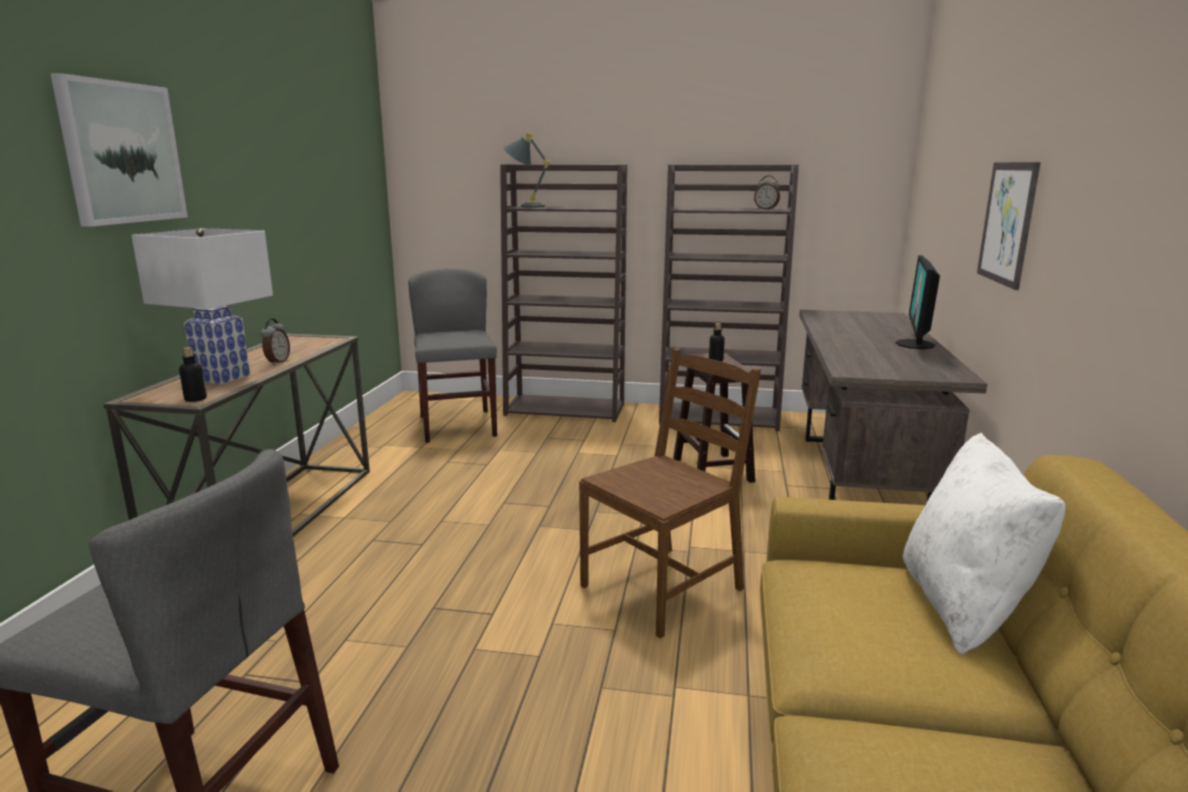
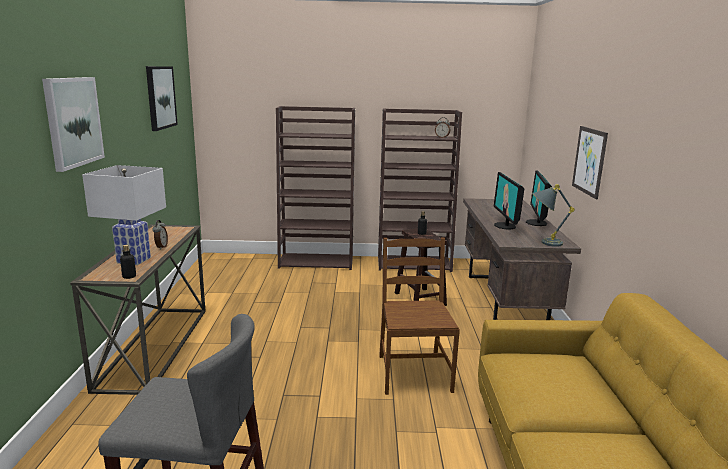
camera: 10 degrees left, 0 degrees up
(317, 144) = (160, 97): none -> picture
(457, 426) = (250, 277): grey chair -> none
(524, 207) = (290, 134): grey table lamp -> grey table lamp (543, 242)
(663, 587) = (413, 373): brown chair -> brown chair turned 45 degrees counterclockwise
(856, 347) = (505, 226): none -> monitor
(963, 606) = (587, 372): white pillow -> none

